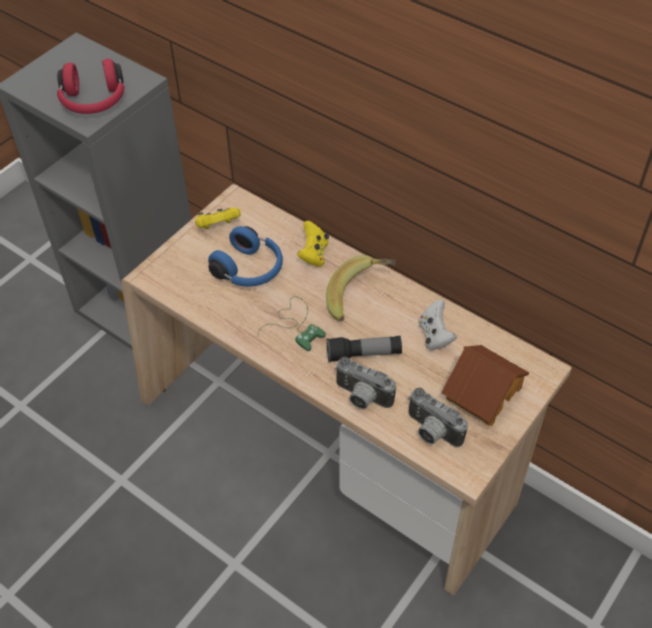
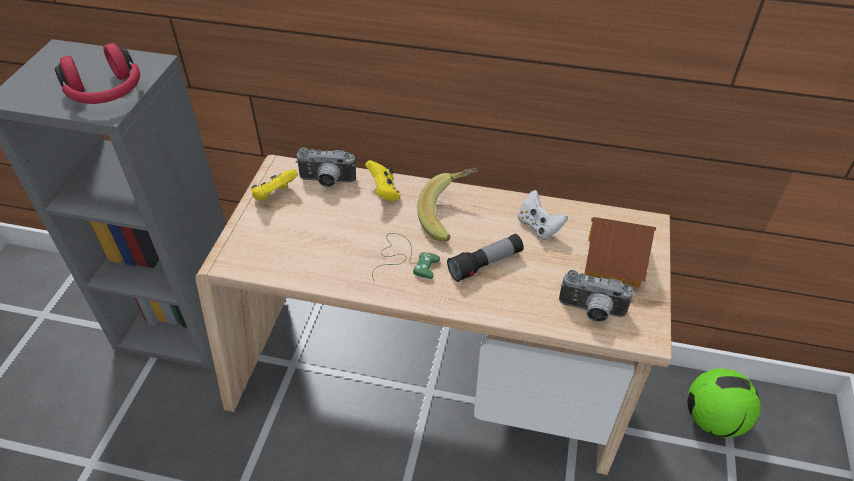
camera: 25 degrees left, 5 degrees down
(250, 270) = (329, 224): blue headphones -> none
(361, 398) = (508, 304): camera -> camera (326, 182)
(596, 589) = (713, 419): none -> football

